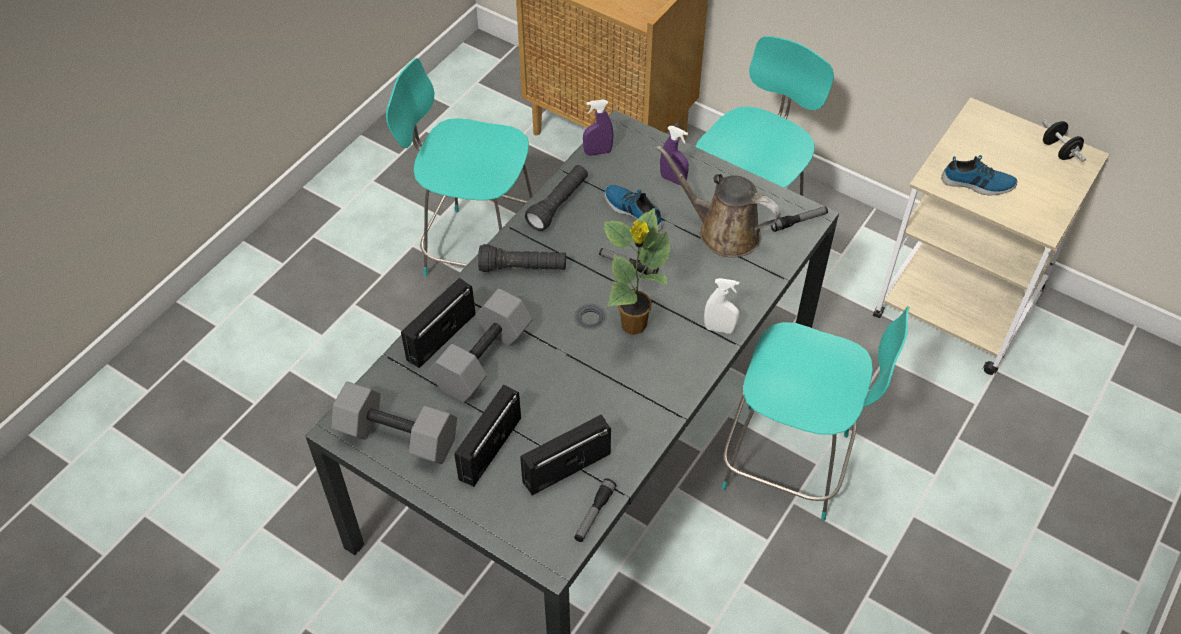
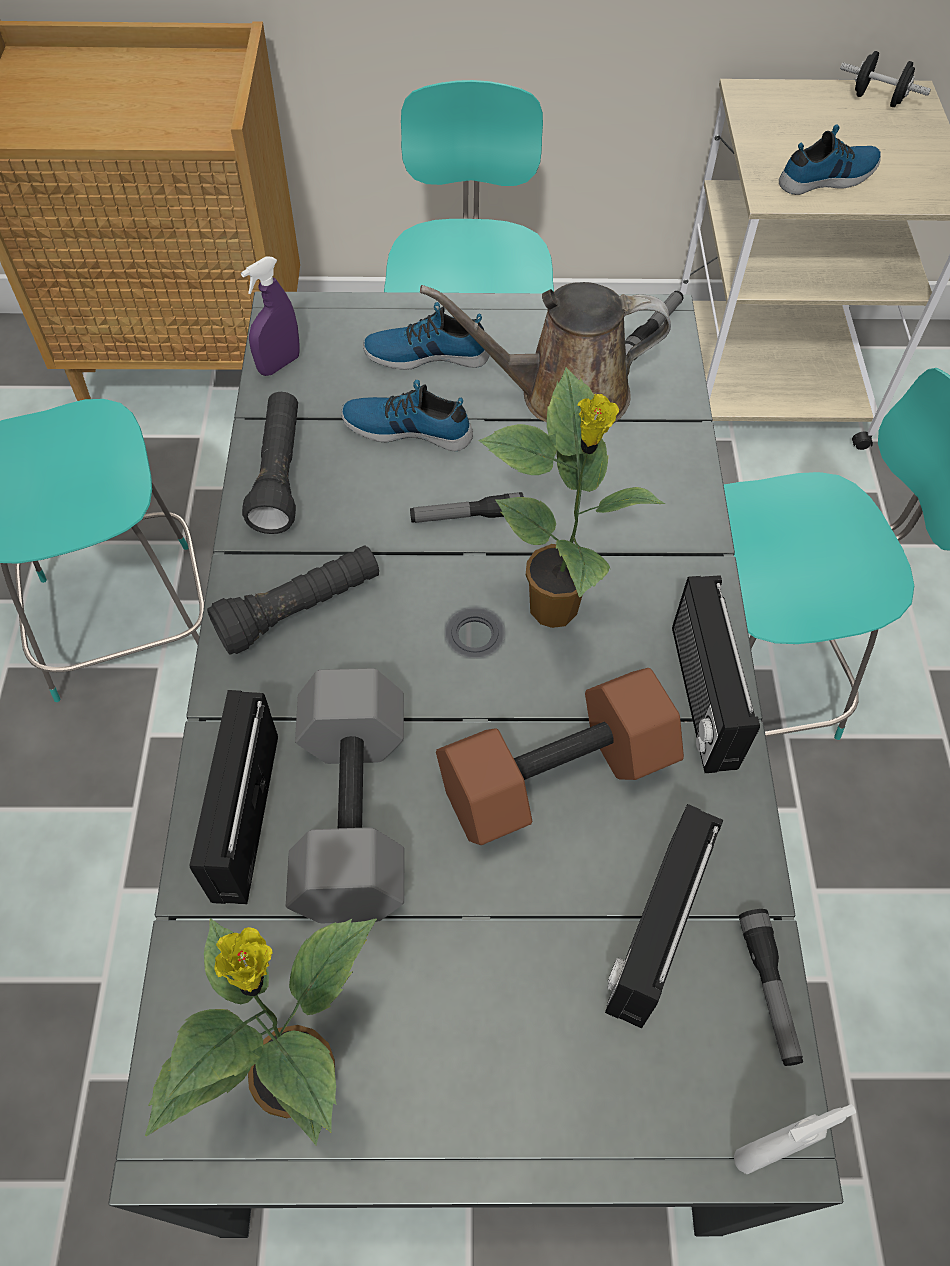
camera: 35 degrees left, 5 degrees up
(395, 437) = (302, 1080): grey dumbbell -> potted plant
(488, 448) = (493, 983): radio -> radio (699, 697)
(574, 392) = (555, 780): none -> brown dumbbell
(673, 179) = (427, 353): purple spray bottle -> shoe
(719, 329) = (683, 544): white spray bottle -> white spray bottle (767, 1150)

